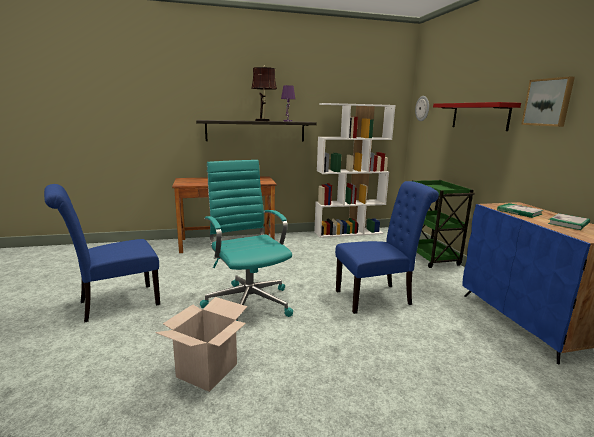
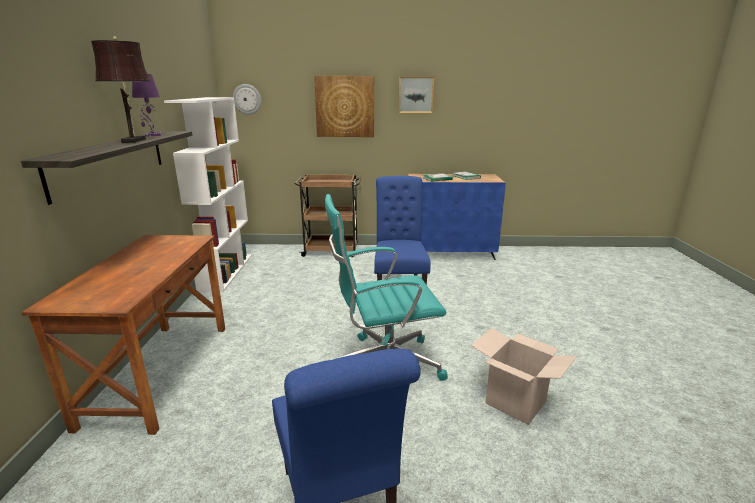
camera: 75 degrees left, 5 degrees up
(431, 257) = (331, 251): green cart -> brown cart
(479, 116) = (345, 106): red shelf -> picture

